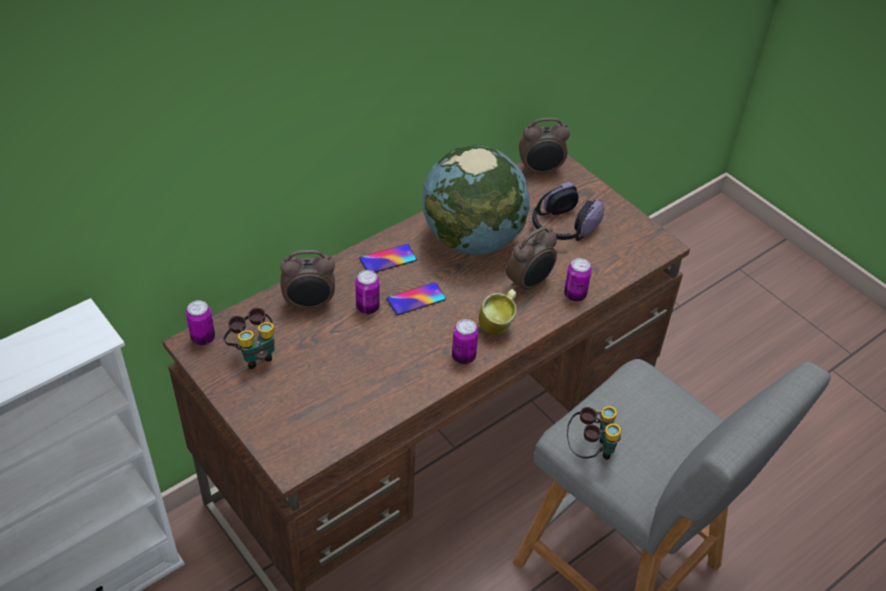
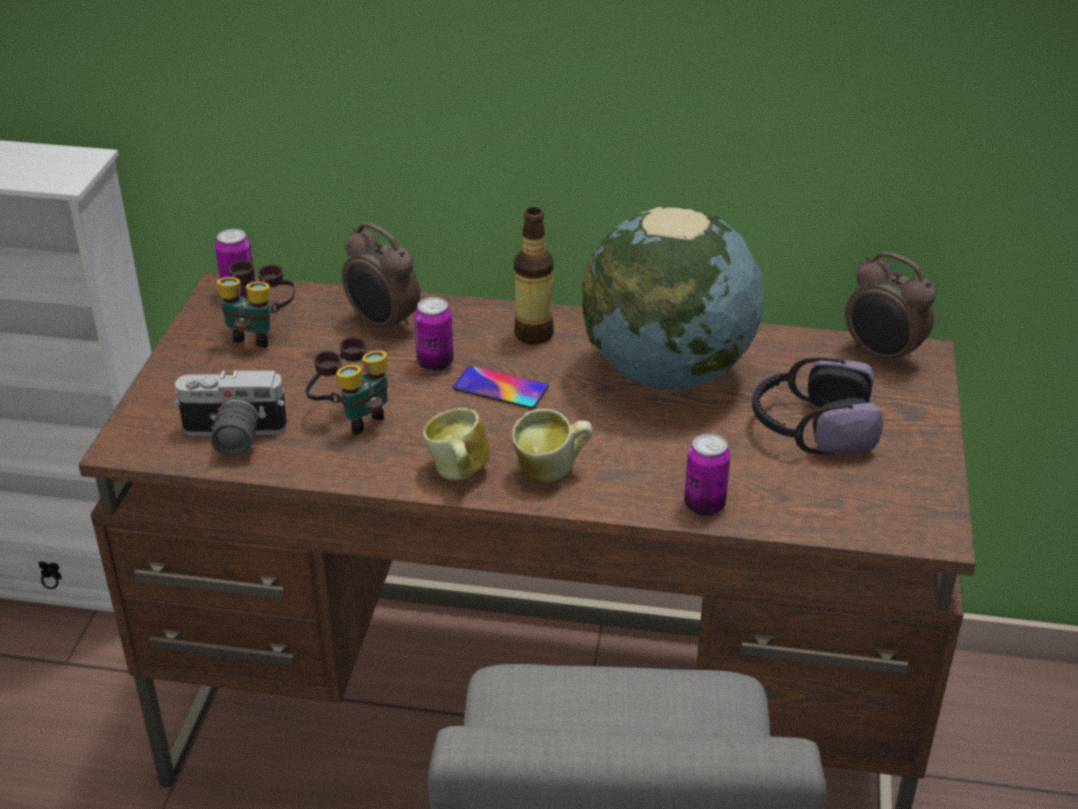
camera: 50 degrees right, 10 degrees down
(337, 419) = (231, 439): none -> camera
(388, 259) = (534, 334): phone -> bottle
(463, 357) = (457, 474): can -> mug
(529, 284) = (663, 457): alarm clock -> none
(590, 450) = (509, 716): binoculars -> binoculars (353, 416)

